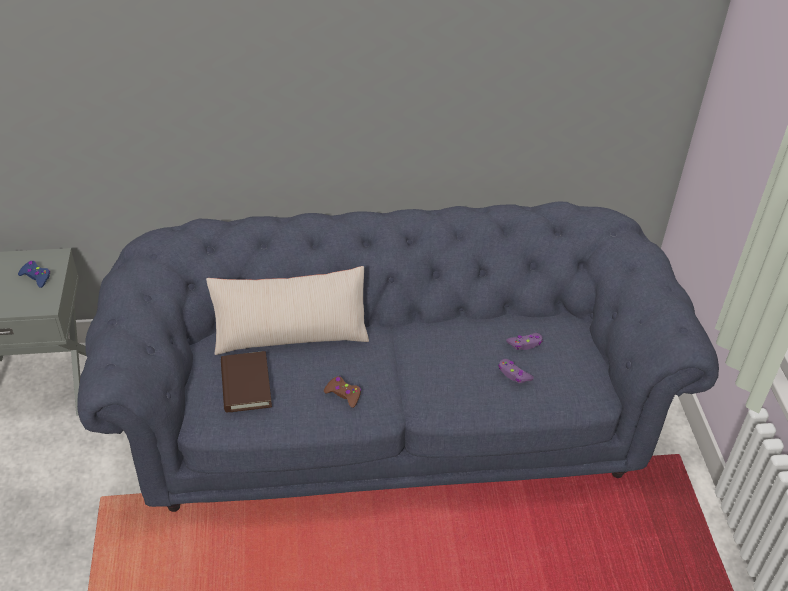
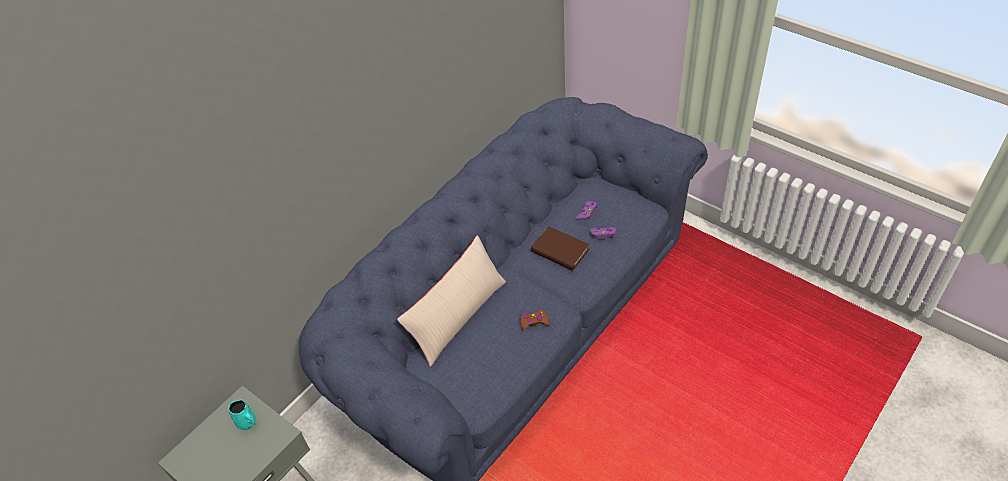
camera: 40 degrees left, 5 degrees up
(36, 277) = (247, 423): blue game controller -> turquoise mug
(246, 384) = (474, 366): brown book -> brown book (560, 251)

